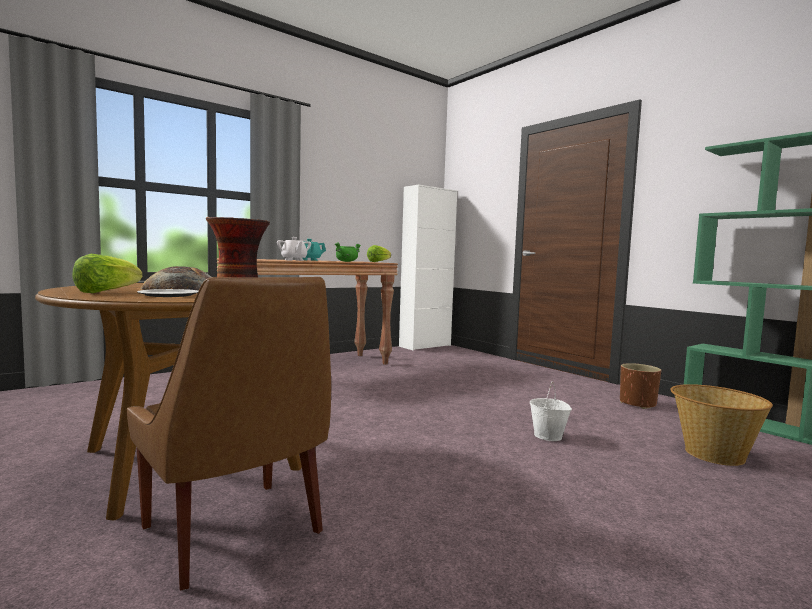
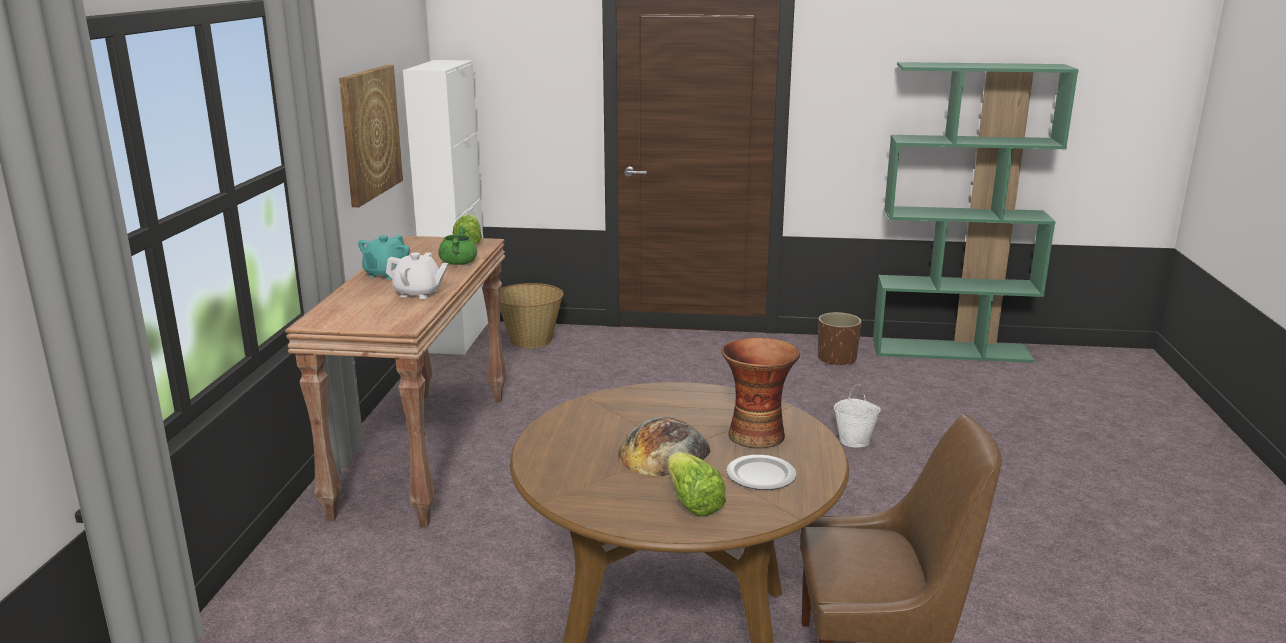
camera: 45 degrees left, 15 degrees up
(361, 208) = (369, 133): none -> picture
(713, 454) = (965, 403): basket -> basket (530, 340)

